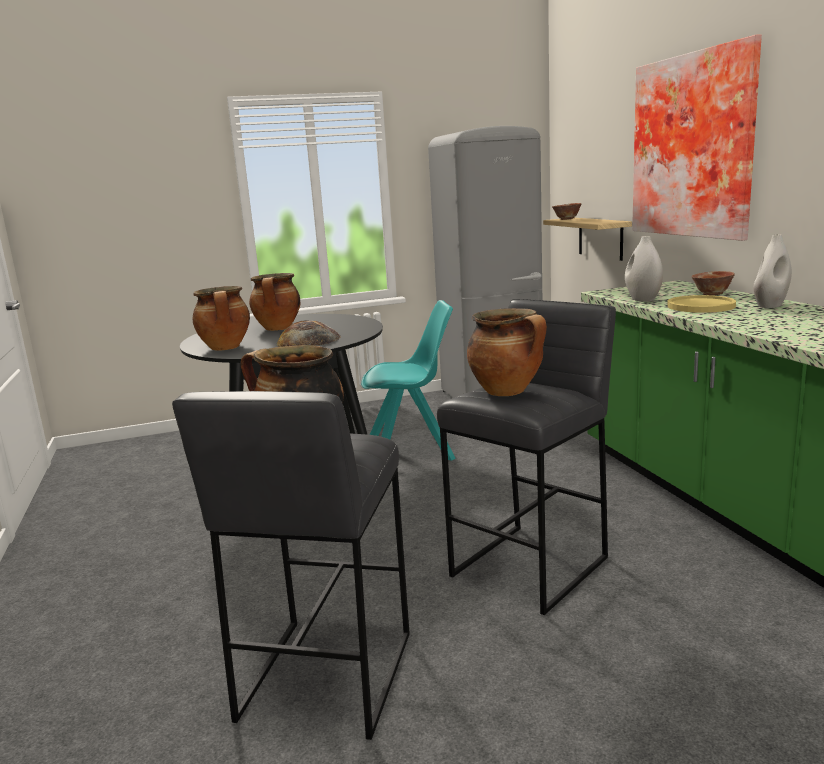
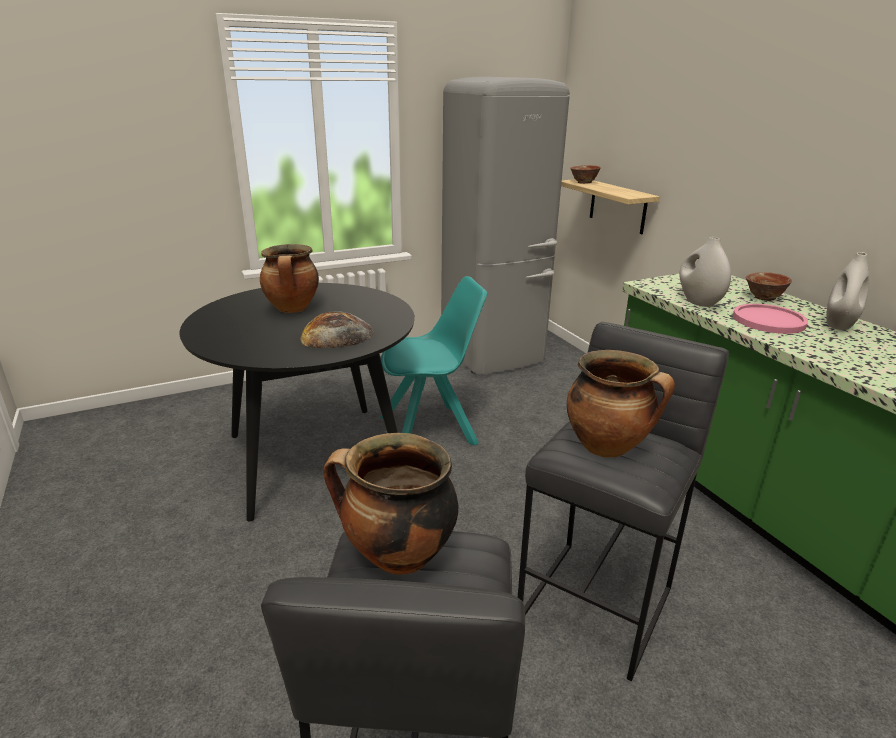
camera: 10 degrees left, 10 degrees up
(226, 348) = (240, 344): cooking pot -> none
(695, 146) = (754, 131): picture -> none
(701, 306) = (768, 320): yellow plate -> pink plate

